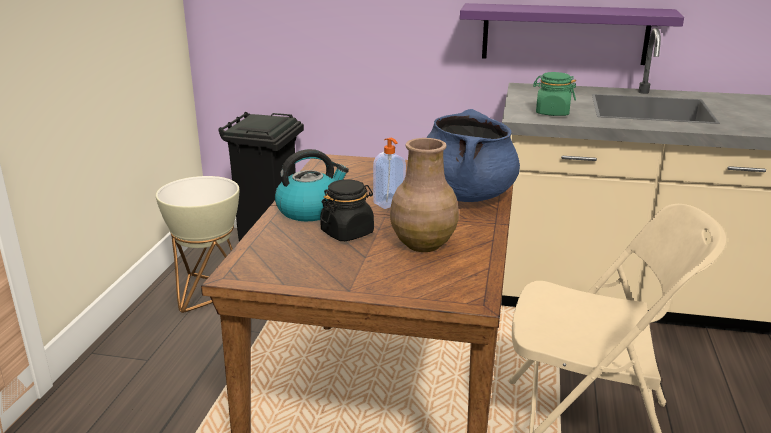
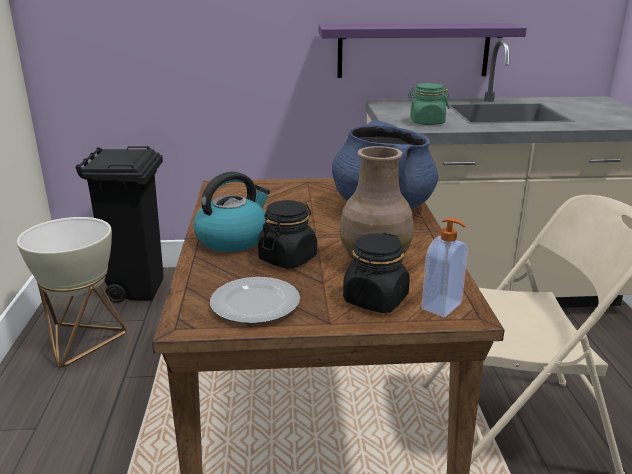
camera: 15 degrees left, 0 degrees up
(297, 268) = (256, 304): none -> plate
(390, 203) = (313, 223): soap dispenser -> soap dispenser (443, 307)
(401, 277) = (375, 300): none -> black jar

